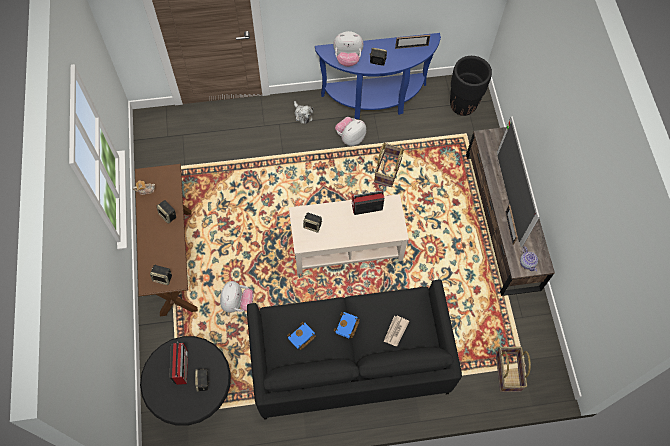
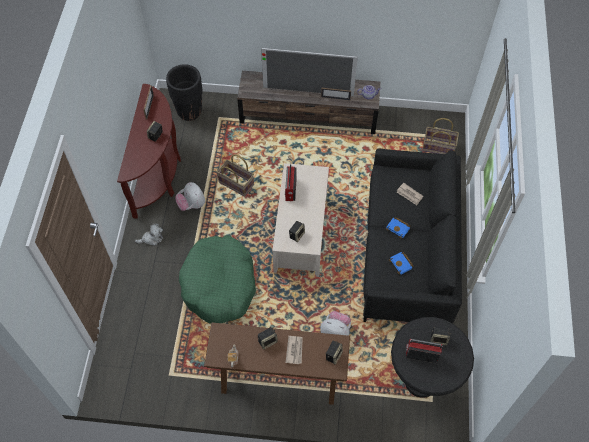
camera: 75 degrees left, 5 degrees down
(162, 241) = (295, 350): none -> newspaper
(266, 185) = (219, 285): none -> green dog bed
(347, 58) = (143, 157): plush toy -> none
(375, 100) = (158, 175): blue console table -> brown console table

